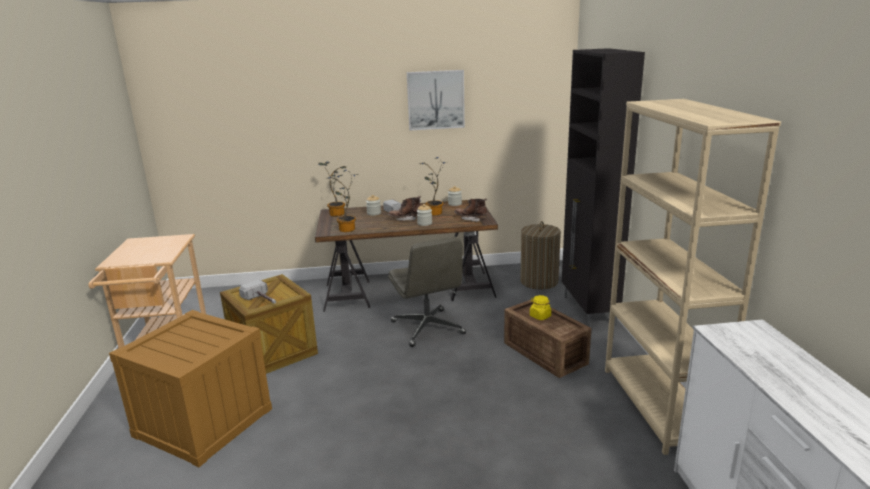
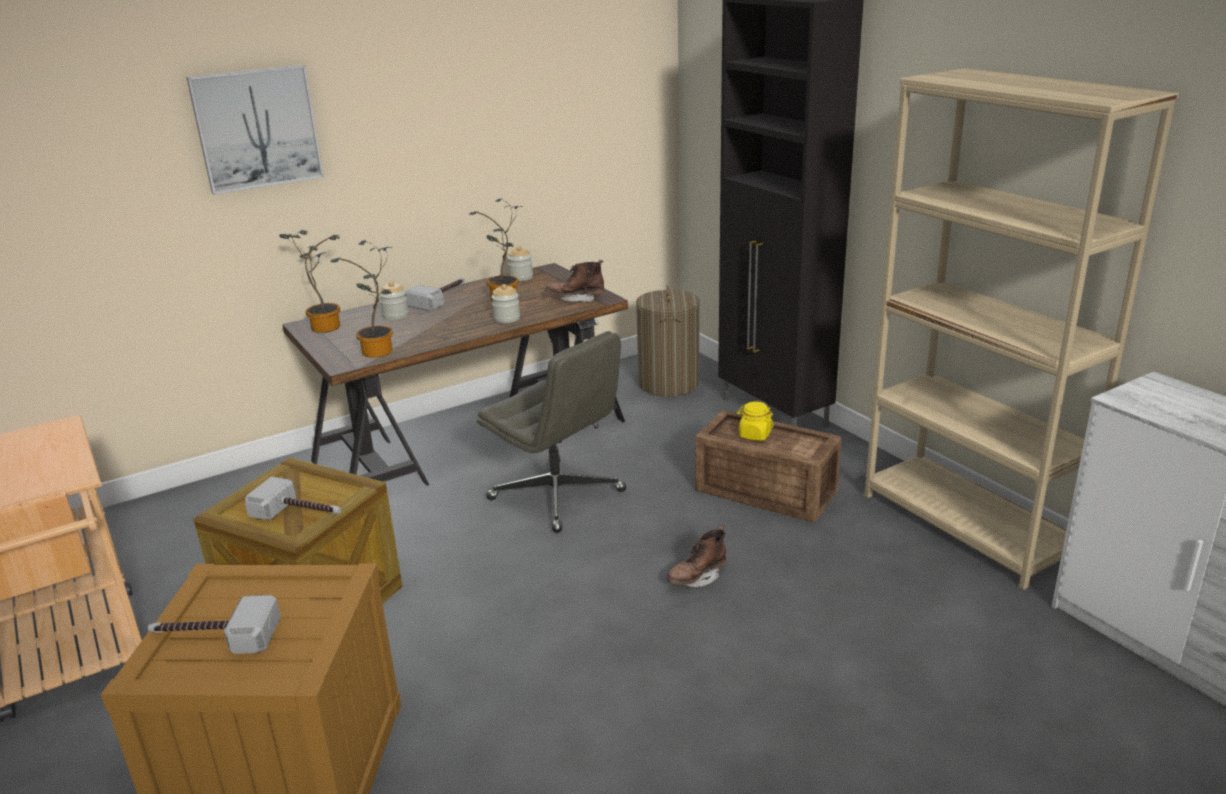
camera: 25 degrees left, 5 degrees up
(169, 342) = (214, 637): none -> hammer
(405, 219) = (464, 316): brown boot -> brown boot (697, 578)
(435, 100) = (468, 96): picture -> picture (257, 128)

